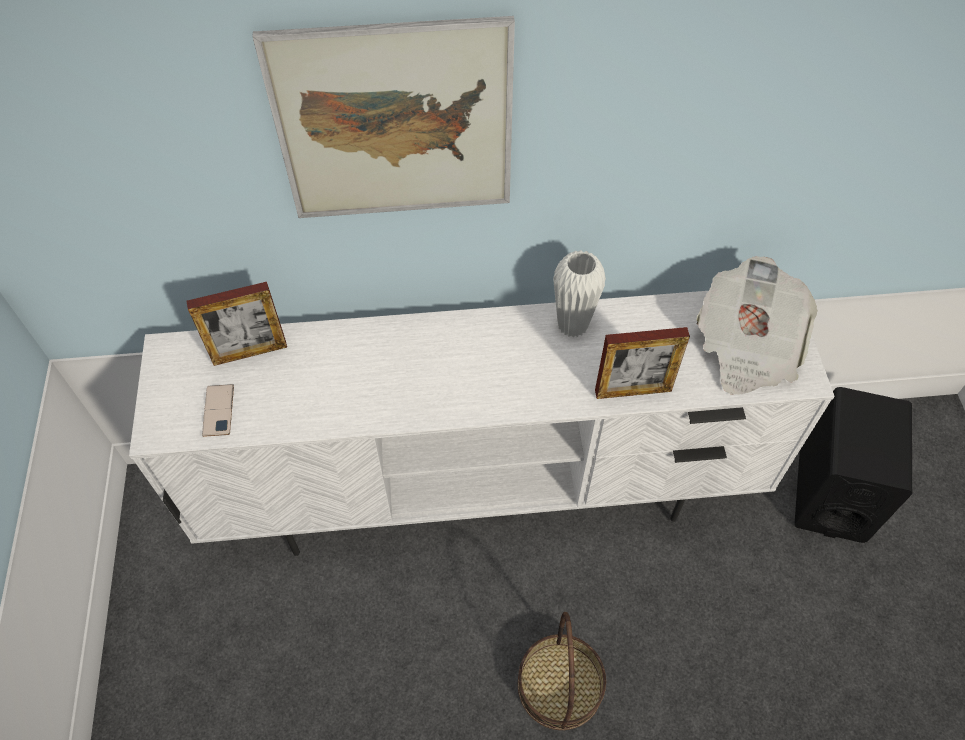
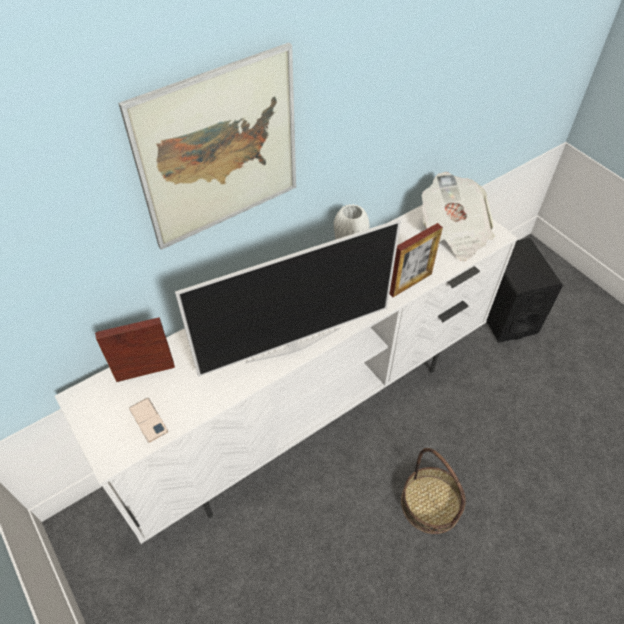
camera: 30 degrees left, 5 degrees down
(250, 352) = (145, 371): picture frame -> picture frame turned 150 degrees counterclockwise
(432, 399) = (293, 344): none -> television

